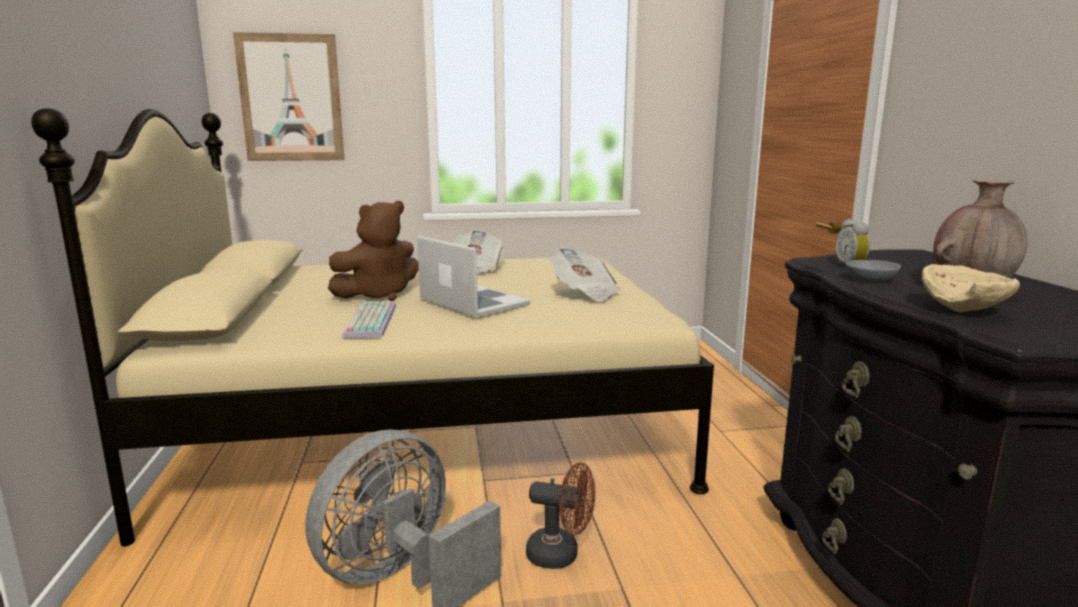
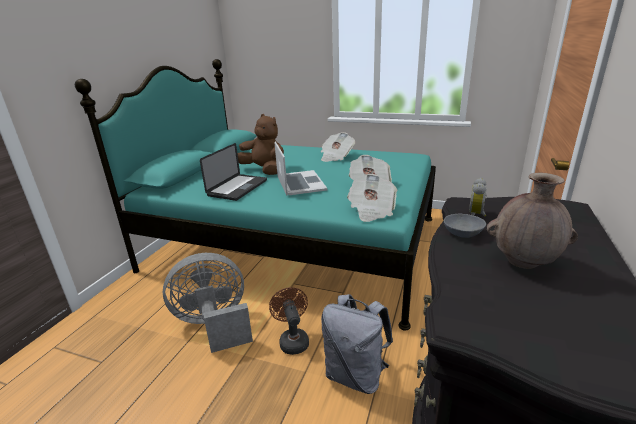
camera: 30 degrees right, 10 degrees up
(291, 98) = (261, 47): picture -> none
(369, 320) = (238, 188): keyboard -> laptop
(378, 295) = (264, 170): brown plush toy -> brown plush toy turned 135 degrees counterclockwise
(431, 426) = (295, 243): beige bed -> turquoise bed
(561, 555) = (292, 340): brown fan -> brown fan turned 150 degrees counterclockwise
(627, 317) = (371, 210): none -> newspaper
(695, 567) = (356, 375): none -> grey backpack
(965, 311) = (468, 285): beige bowl -> none

